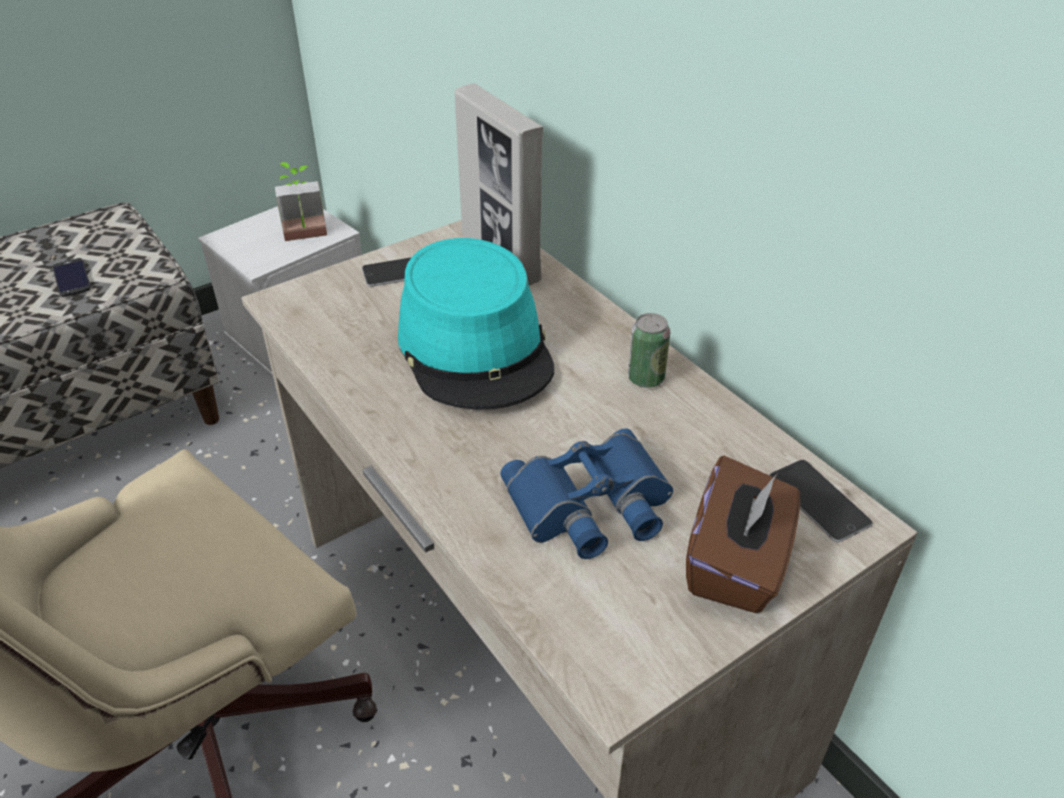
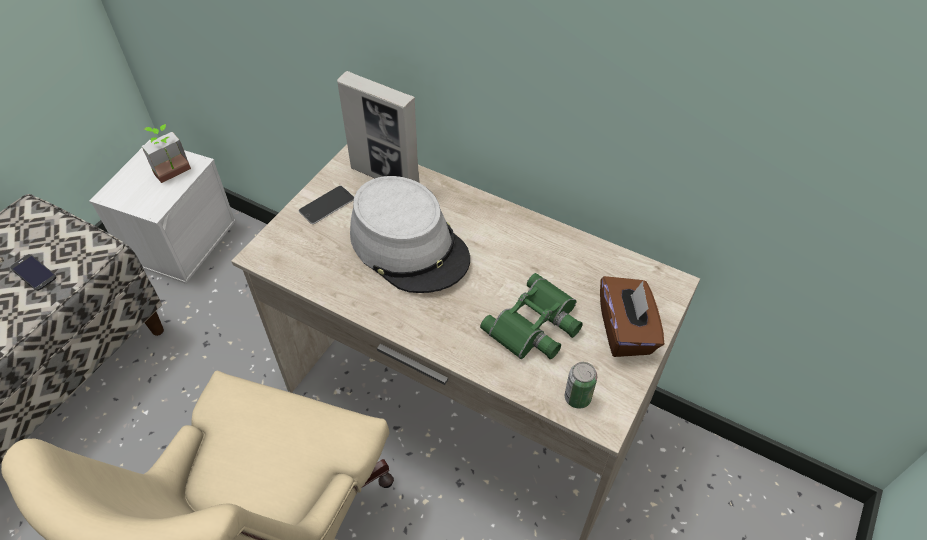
camera: 25 degrees left, 10 degrees up
(476, 347) = (409, 246): turquoise hat -> grey hat
(592, 506) = (536, 326): blue binoculars -> green binoculars
(646, 378) = (519, 233): can -> can (577, 398)
(818, 500) = (646, 278): phone -> none

